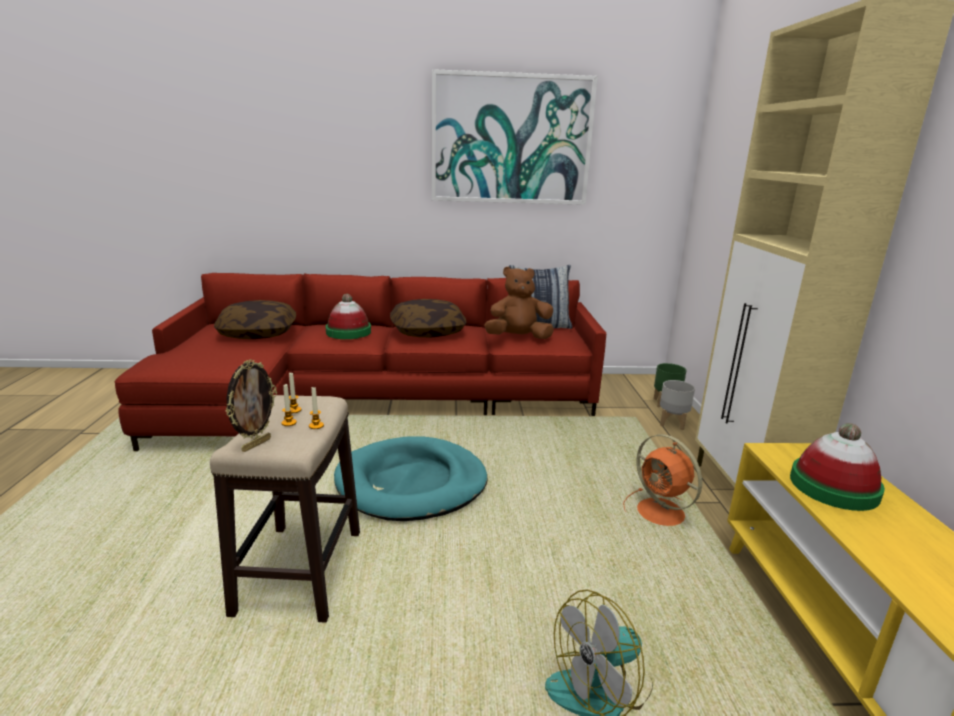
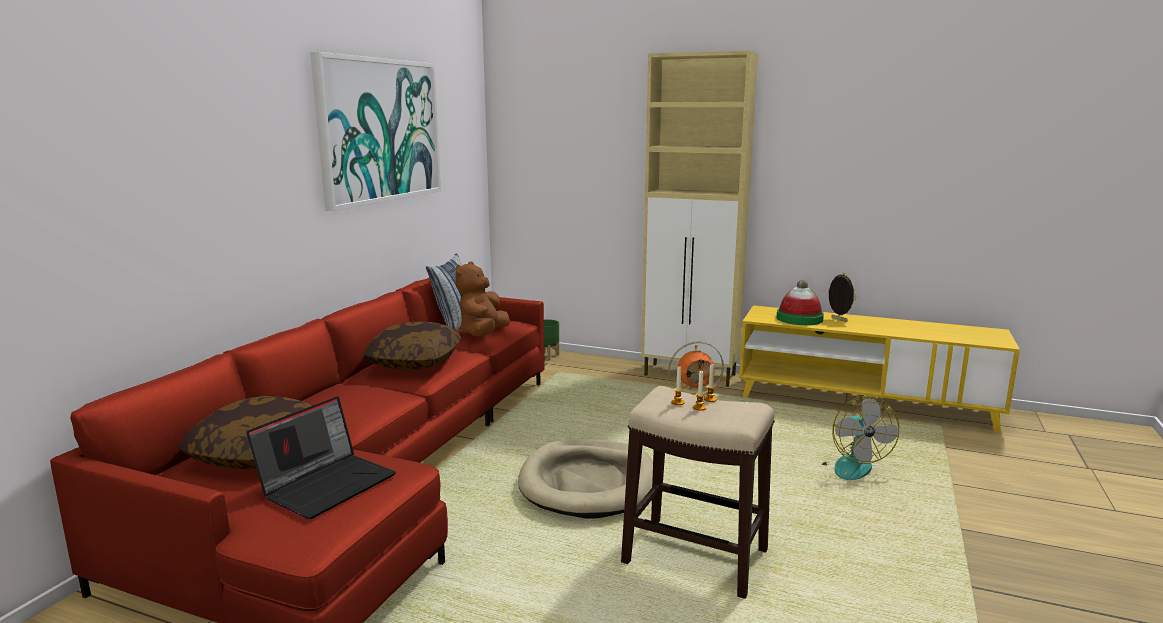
camera: 65 degrees left, 5 degrees down
(215, 356) = (328, 484): none -> laptop
(256, 444) = (744, 417): picture frame -> picture frame (838, 320)
(348, 332) = (356, 397): hat -> none
(411, 483) = (588, 483): turquoise dog bed -> beige dog bed
(672, 423) = (580, 363): grey planter -> none

